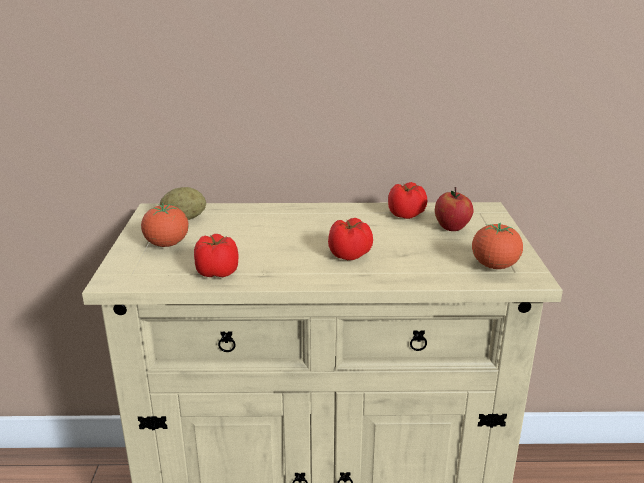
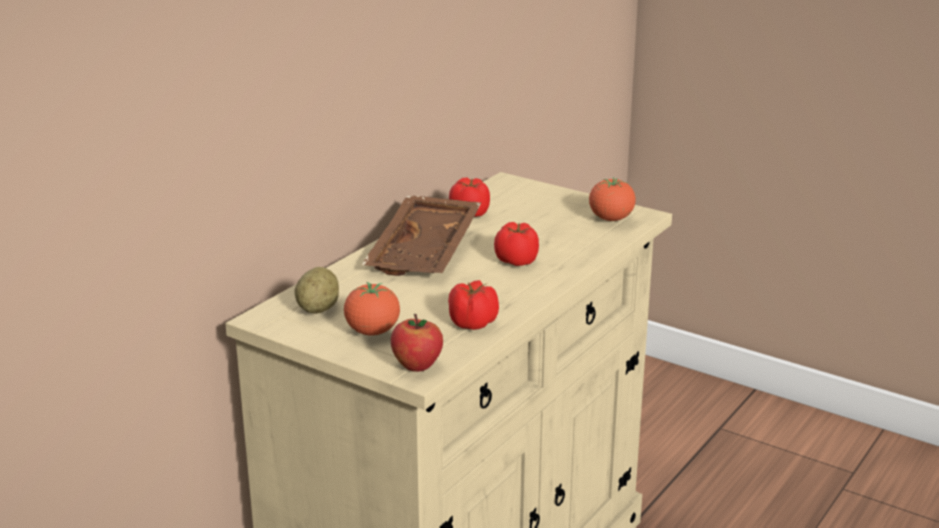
camera: 55 degrees left, 0 degrees up
(316, 222) = (427, 252): none -> brown tray
(452, 228) = (523, 207): apple -> apple (417, 366)

